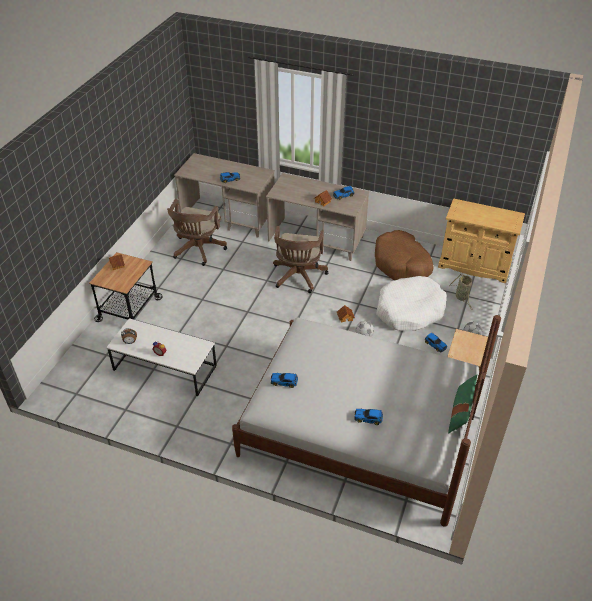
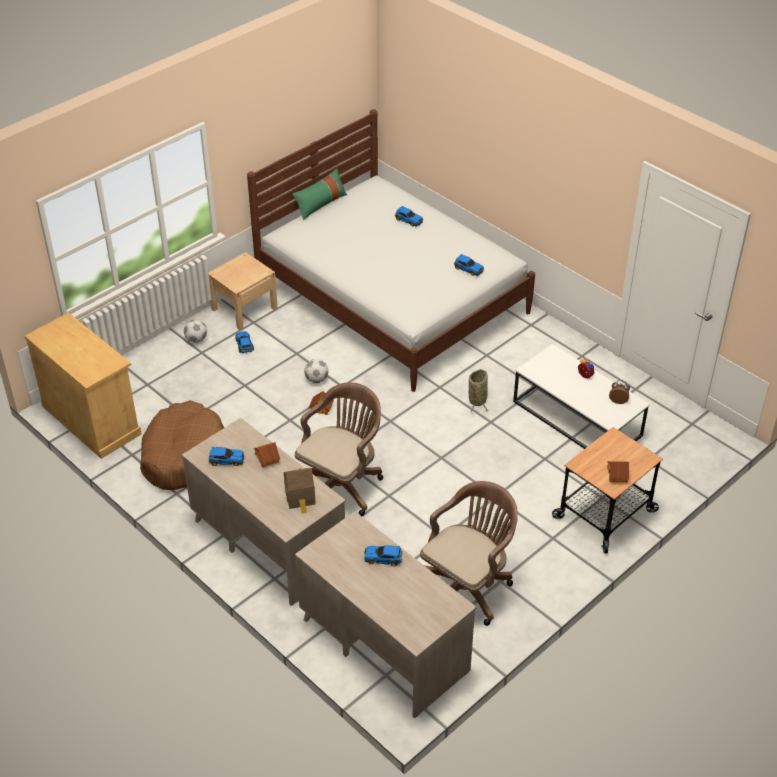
camera: 155 degrees left, 0 degrees up
(289, 190) = (300, 498): none -> toy house
(409, 311) = (236, 390): white dog bed -> none
(462, 297) = (156, 385): basket -> basket (478, 399)

